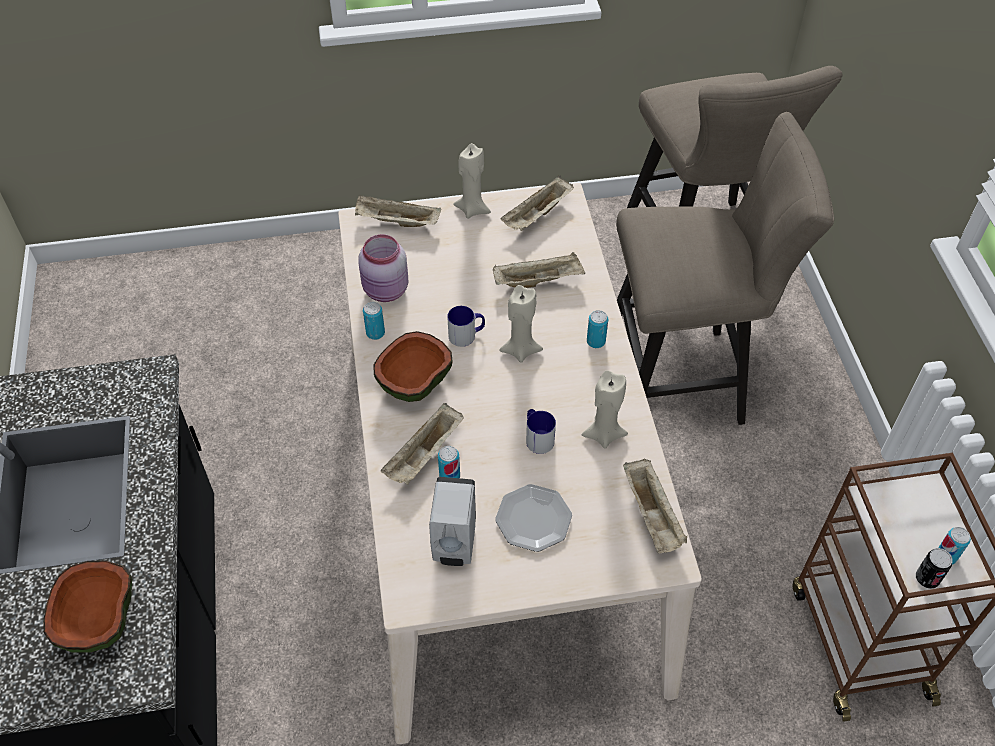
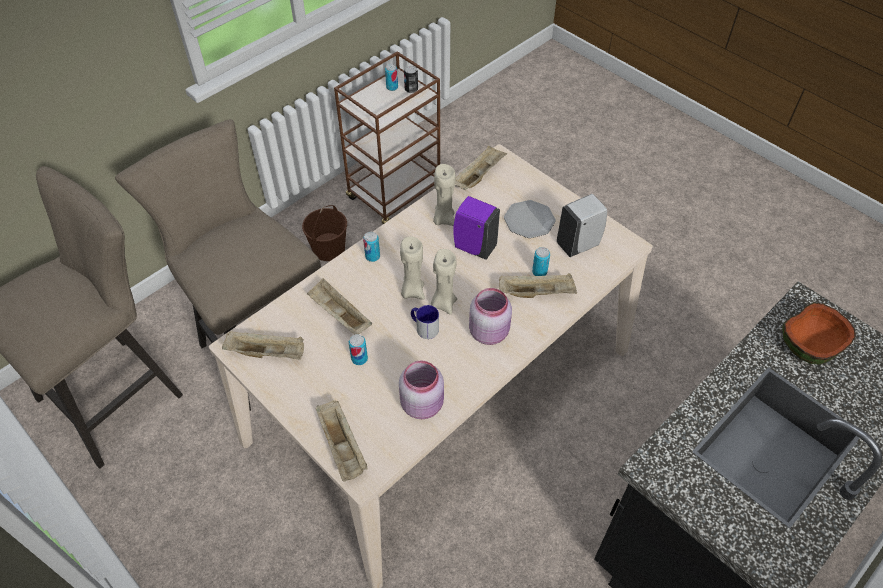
camera: 125 degrees left, 0 degrees up
(375, 333) = (467, 383): can -> can (359, 359)
(414, 383) = (489, 331): bowl -> pink jar
(472, 209) = (289, 401): beige candle -> beige candle (443, 303)
(537, 437) = (473, 247): mug -> purple soap dispenser
(796, 507) = (329, 248): none -> brown bucket

